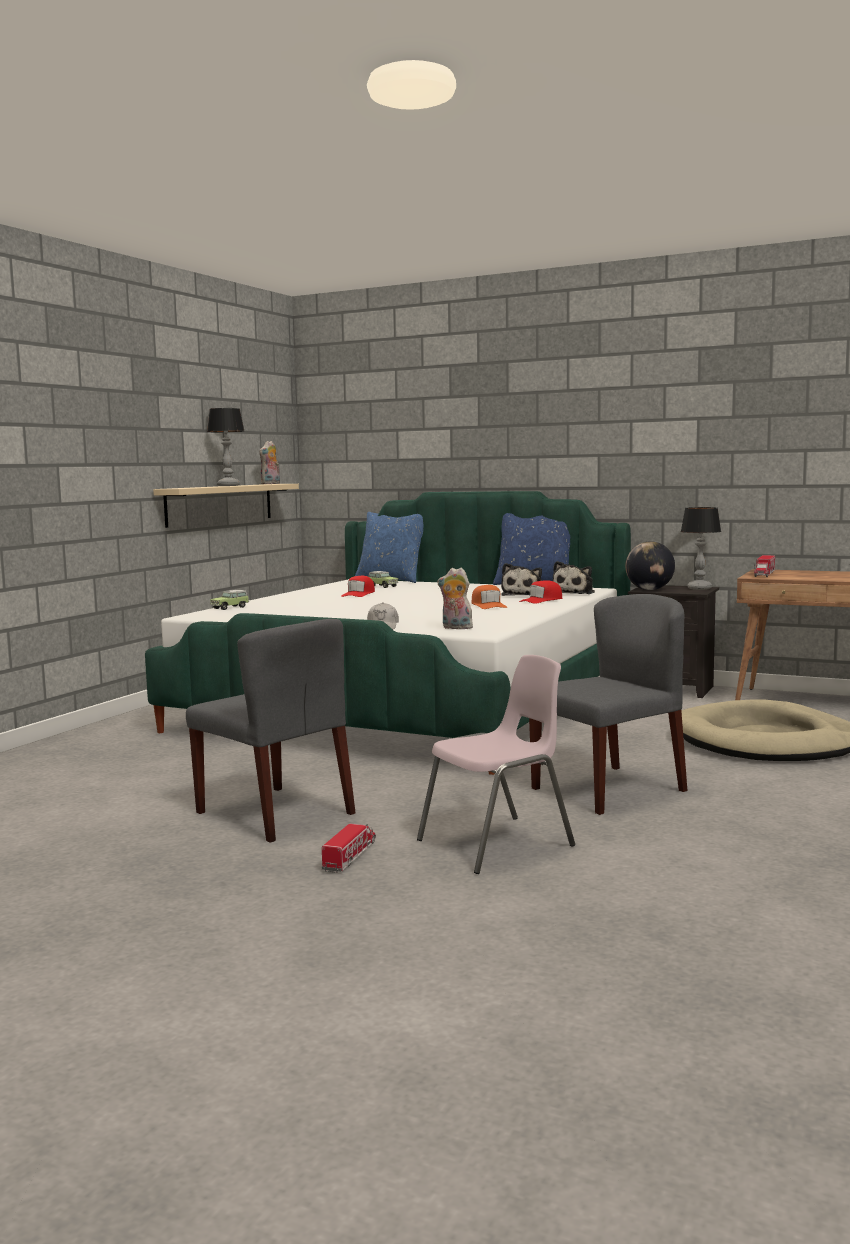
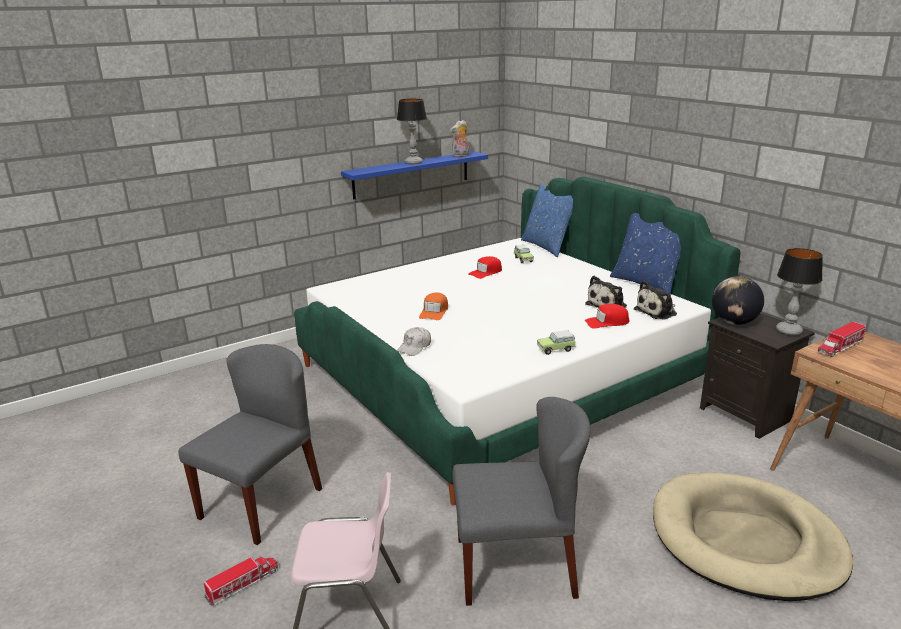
camera: 30 degrees right, 15 degrees up
(220, 504) = (411, 174): beige shelf -> blue shelf
(231, 608) = (370, 279): toy car -> toy car (557, 349)
(276, 813) = (261, 502): grey chair -> grey chair turned 135 degrees counterclockwise
(455, 628) = (460, 367): plush toy -> none
(488, 605) = (549, 323): orange cap -> orange cap (434, 312)

